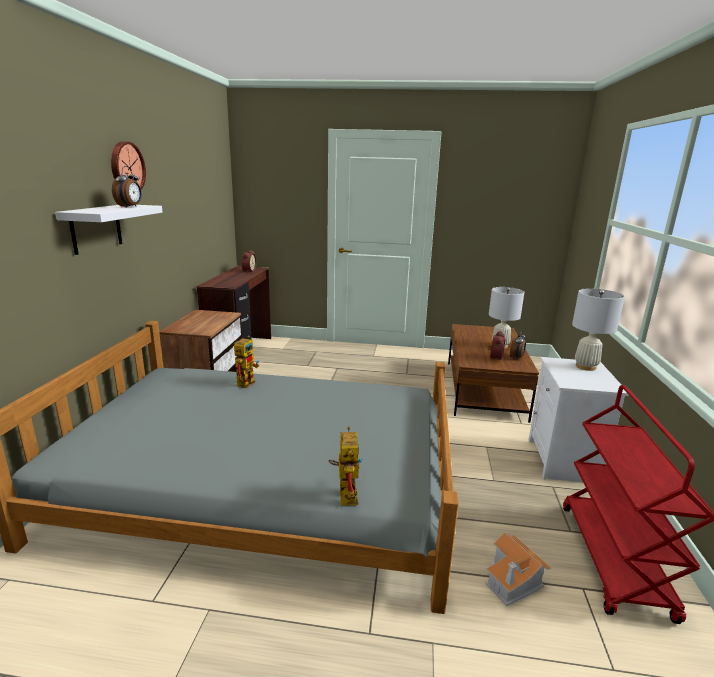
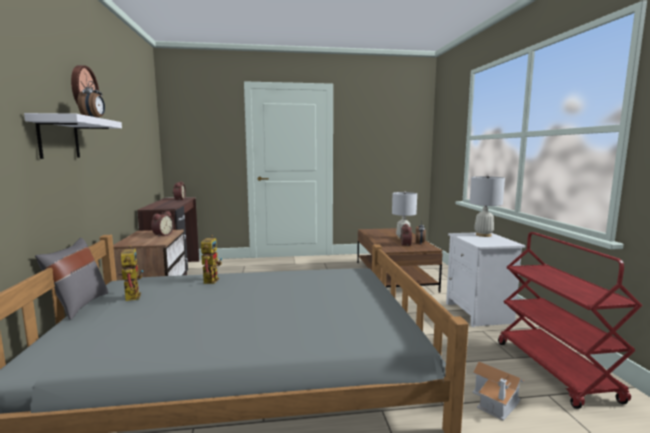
camera: 15 degrees left, 10 degrees down
(116, 396) = (78, 305): none -> grey pillow
(215, 319) = (162, 235): none -> alarm clock
(345, 493) = (355, 342): toy robot -> toy robot (131, 295)

